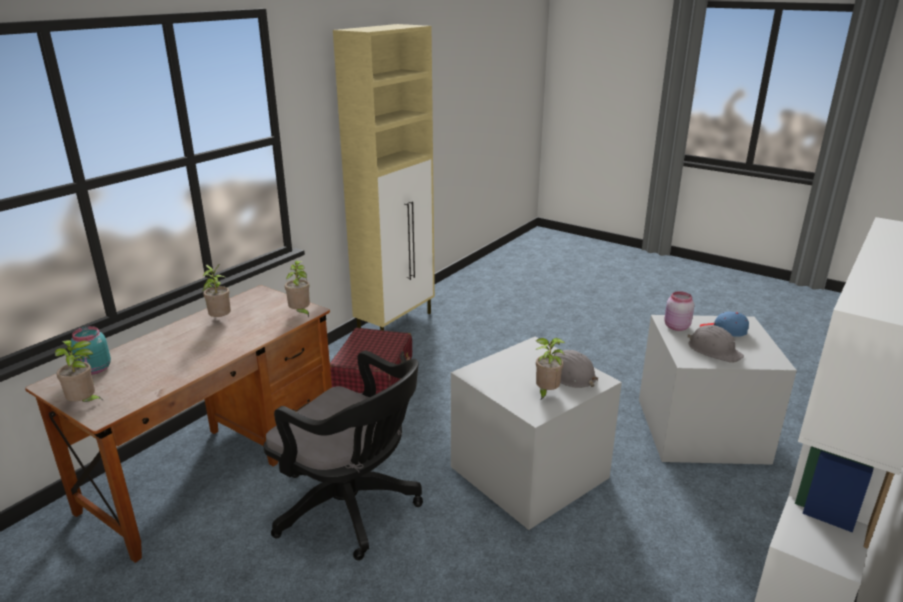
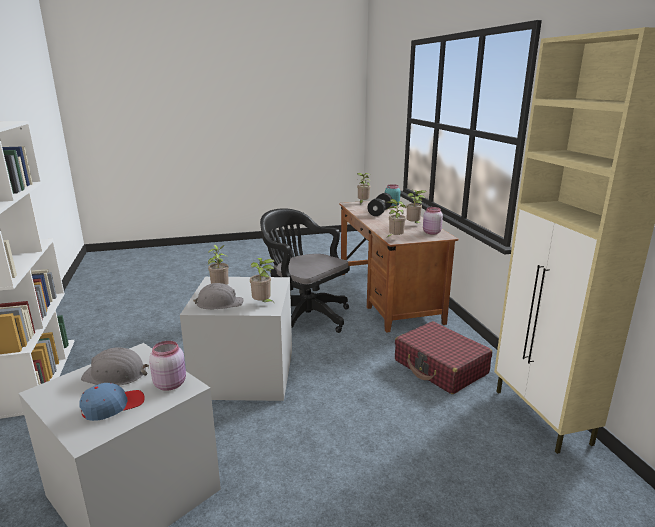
camera: 130 degrees right, 5 degrees down
(155, 364) = (380, 212): none -> black dumbbell
(250, 301) = (431, 233): none -> pink jar
(352, 508) = (304, 315): black office chair -> black office chair turned 60 degrees clockwise
(531, 353) = (263, 304): none -> potted plant

